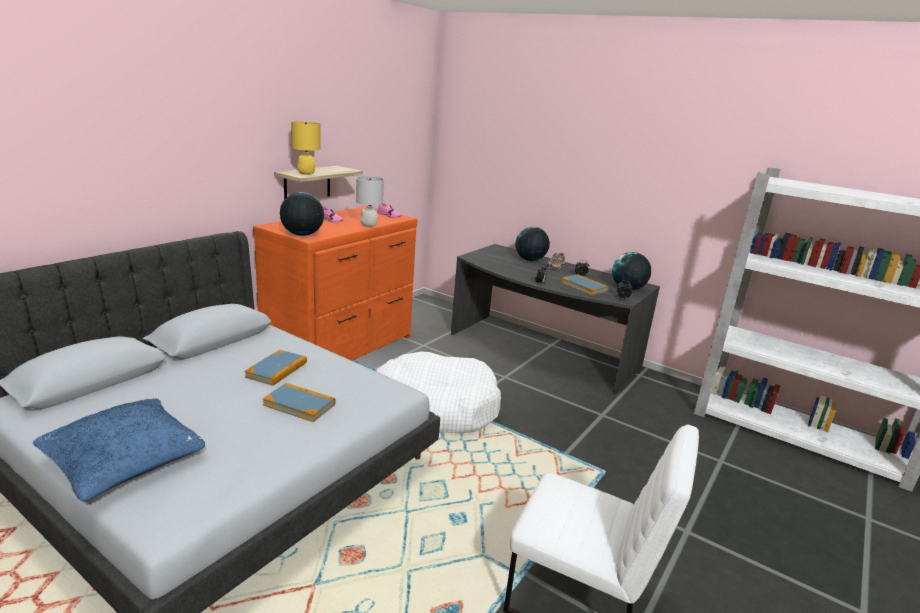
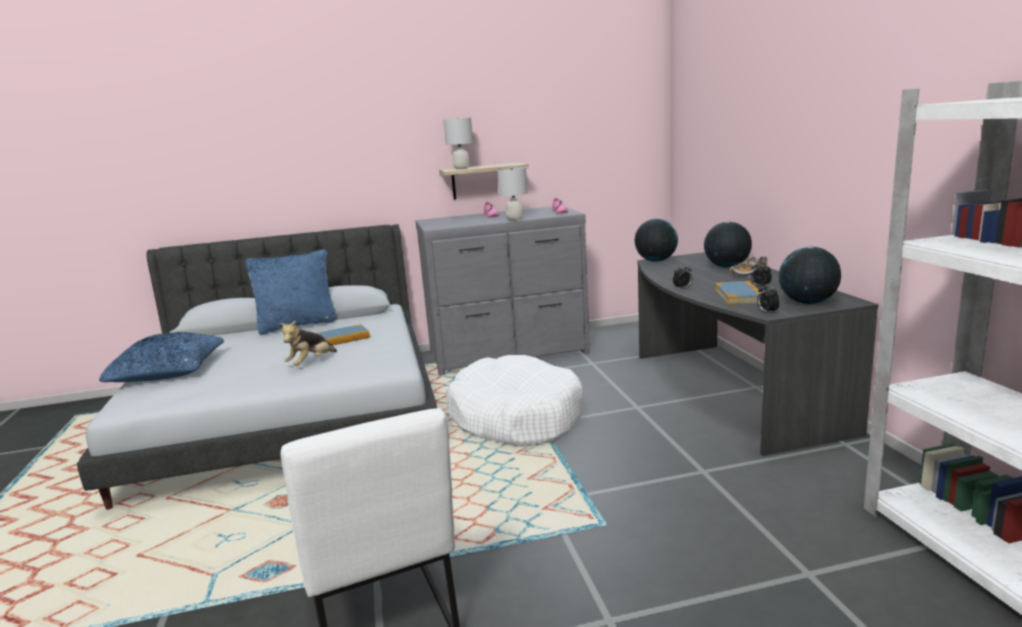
camera: 45 degrees right, 5 degrees down
(187, 363) = (298, 326): none -> blue pillow
(299, 404) = (311, 363): book -> plush toy
(302, 235) = (435, 225): globe -> globe (656, 261)
(306, 174) = (461, 169): yellow table lamp -> grey table lamp
(342, 348) = (509, 353): orange dresser -> grey dresser

